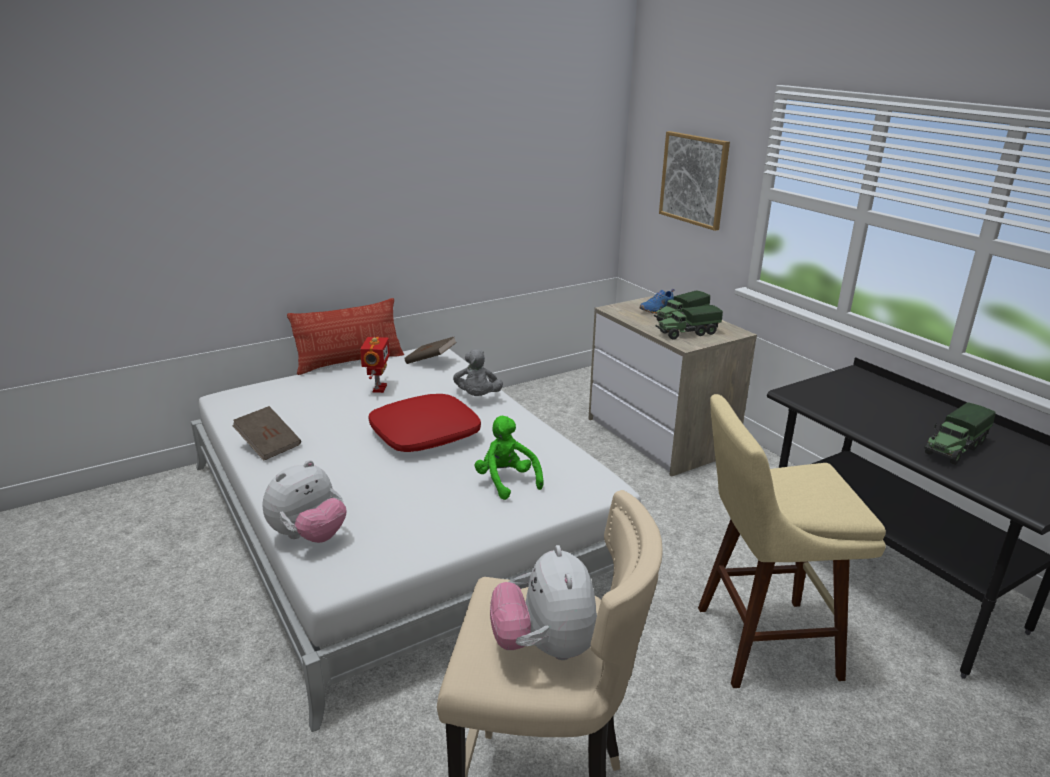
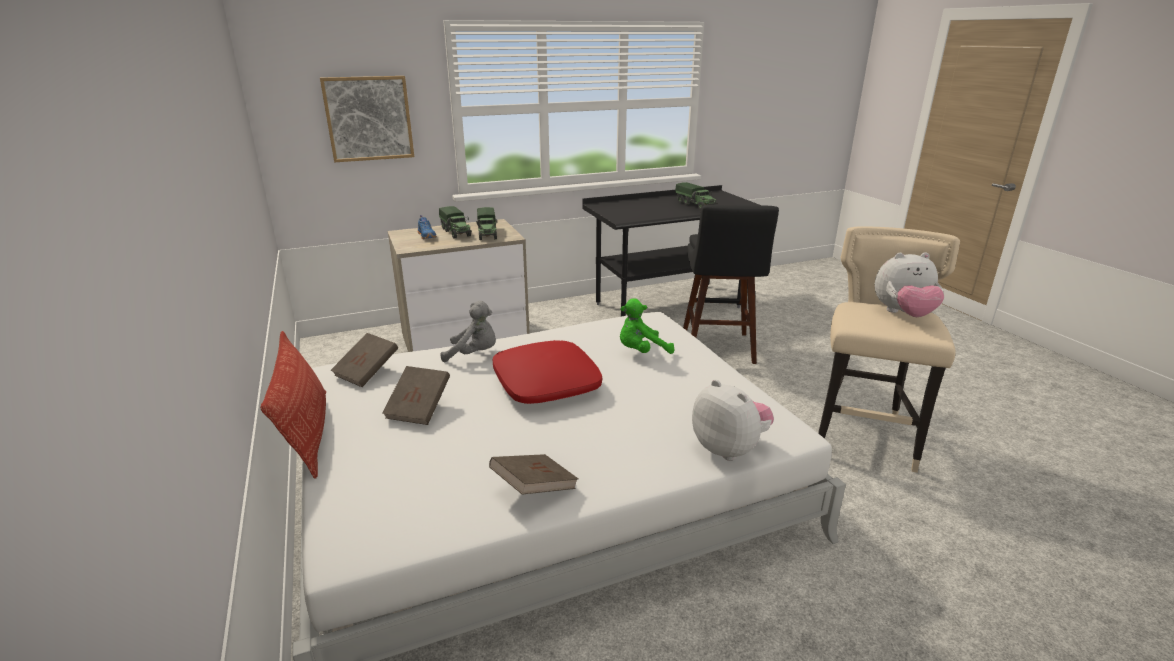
camera: 80 degrees left, 0 degrees up
(378, 388) = (419, 408): toy robot -> brown book
(759, 642) = (718, 349): beige stool -> black stool

